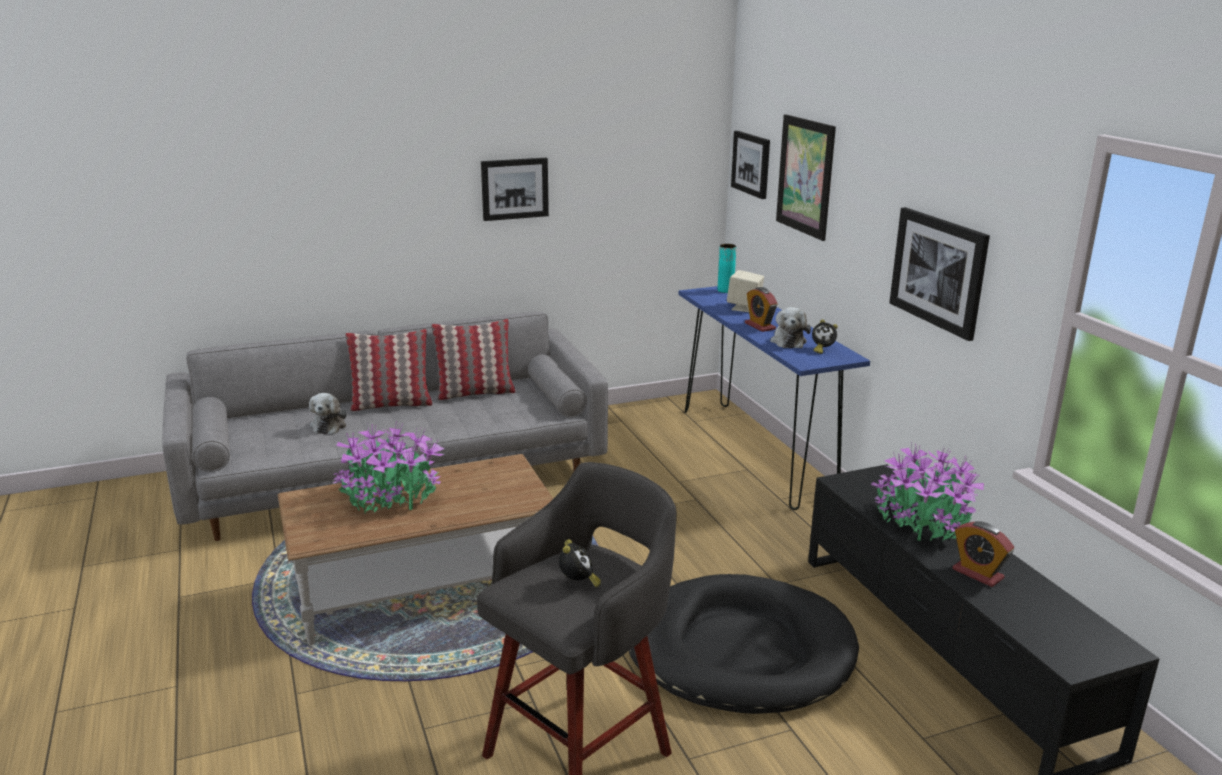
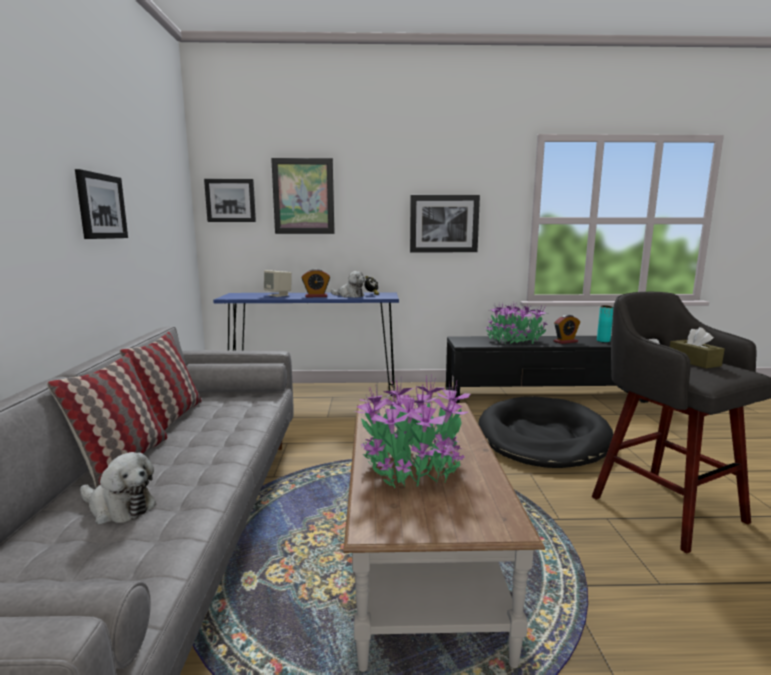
camera: 70 degrees left, 10 degrees down
(578, 583) = (694, 362): alarm clock -> brown tissue box
(725, 290) = (237, 294): turquoise vase -> turquoise vase (603, 341)

